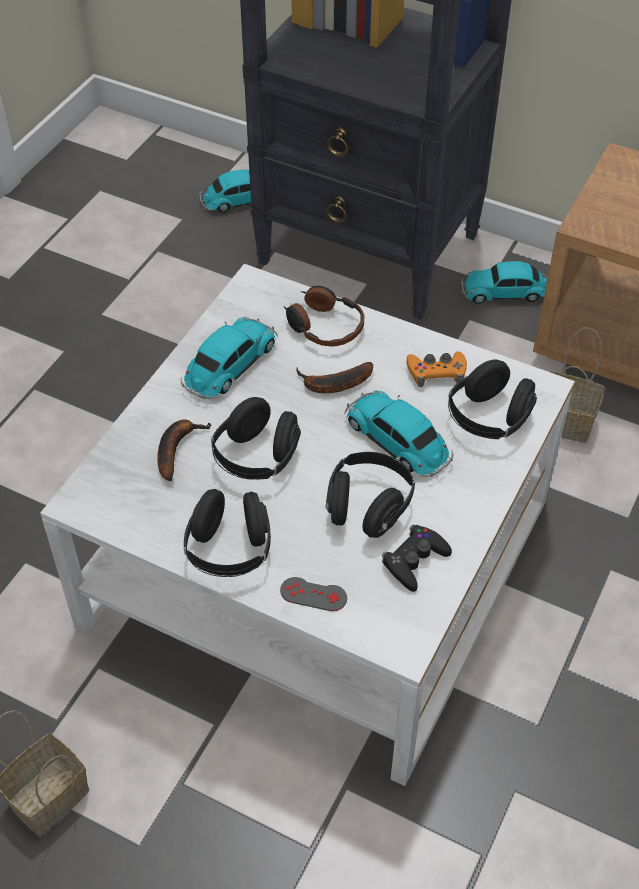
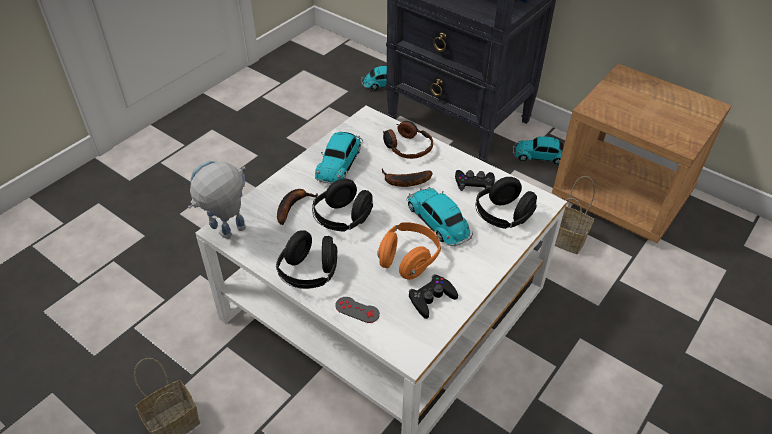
camera: 10 degrees right, 5 degrees down
(92, 511) = (228, 236): none -> toy robot
(229, 365) = (340, 162): toy car -> toy car turned 150 degrees clockwise
(368, 506) = (408, 259): black headphones -> orange headphones
(436, 372) = (474, 183): orange game controller -> black game controller

